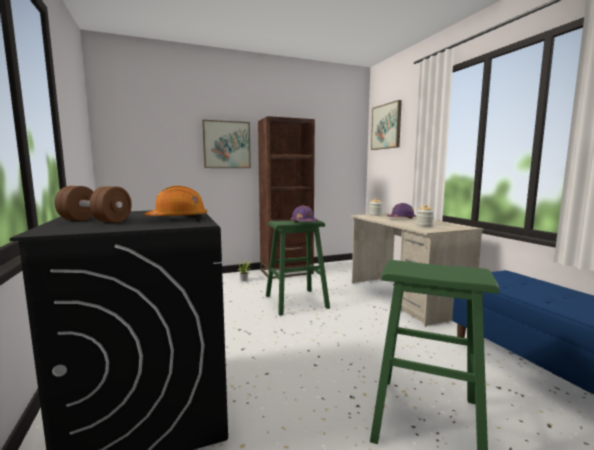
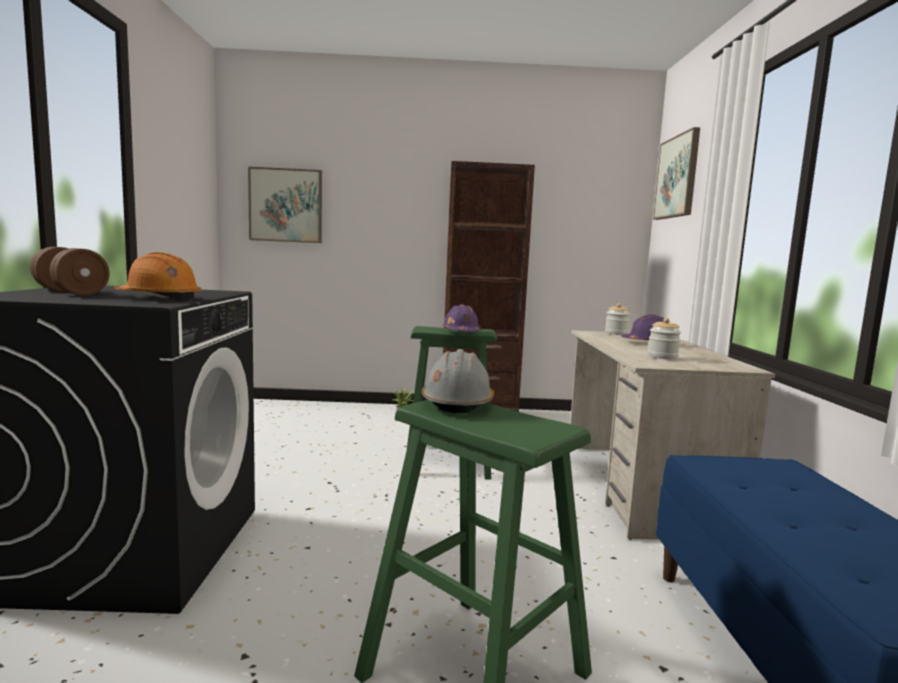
camera: 20 degrees right, 0 degrees up
(226, 145) = (400, 206): picture -> picture (286, 205)
(404, 264) = (457, 403): none -> grey hard hat

